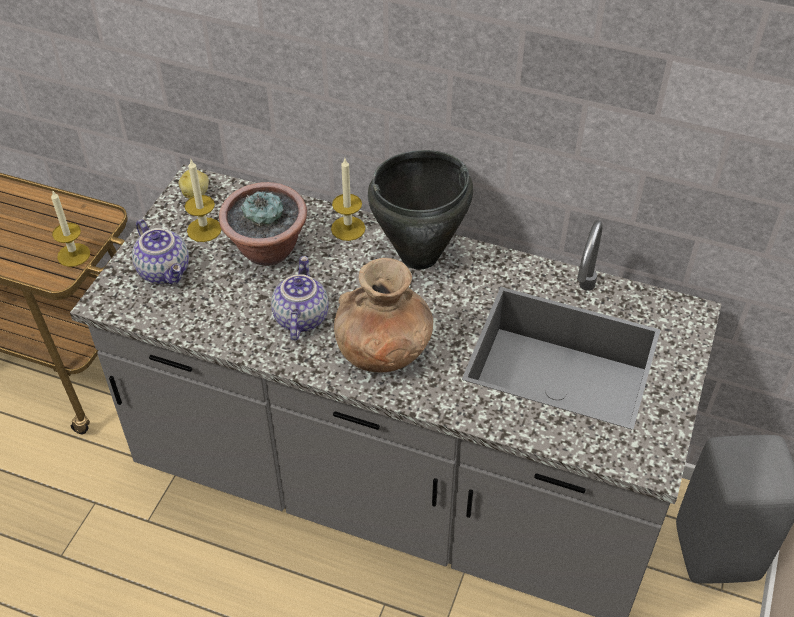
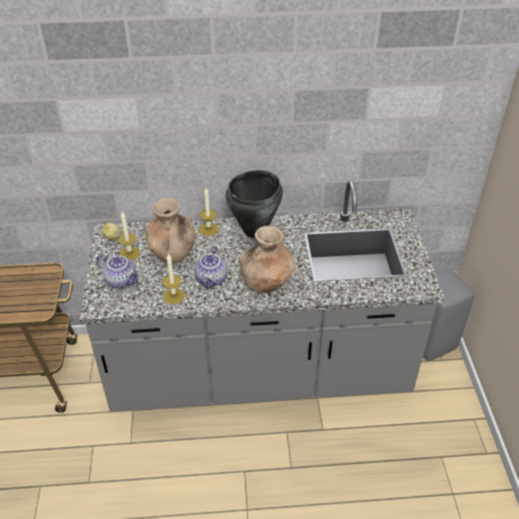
camera: 25 degrees left, 5 degrees down
(73, 255) = (44, 296): candle -> candle (173, 296)
(267, 250) = (172, 253): potted plant -> brown vase
(300, 317) = (212, 279): teapot -> teapot turned 150 degrees counterclockwise

